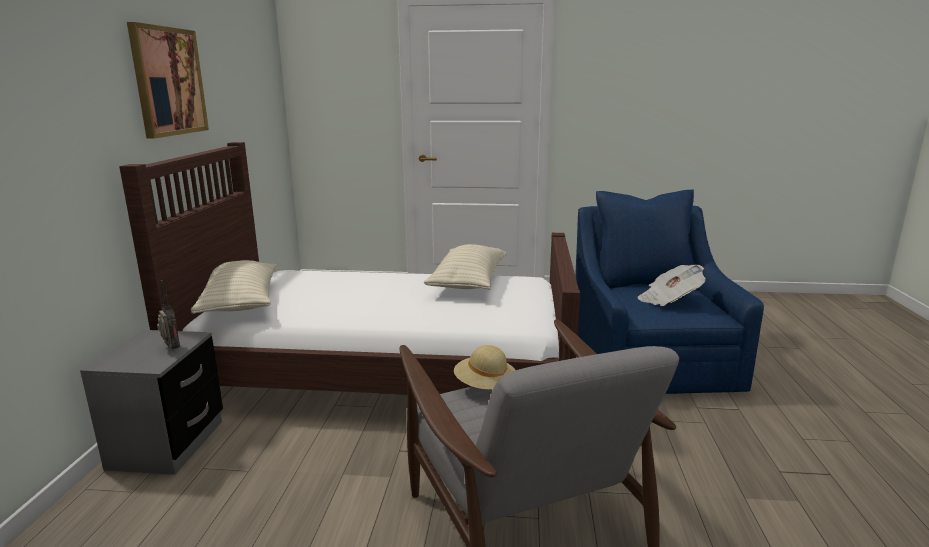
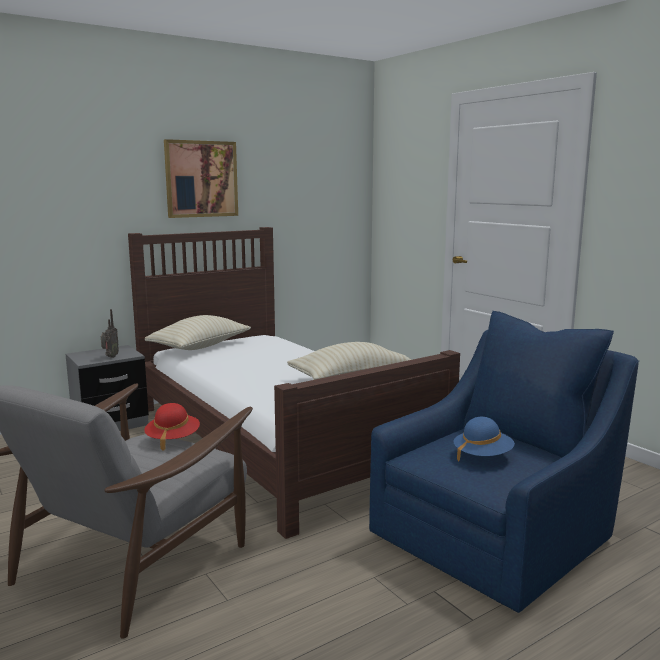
camera: 50 degrees right, 5 degrees down
(484, 386) = (173, 439): beige hat -> red hat
(669, 300) = (482, 456): newspaper -> blue hat

